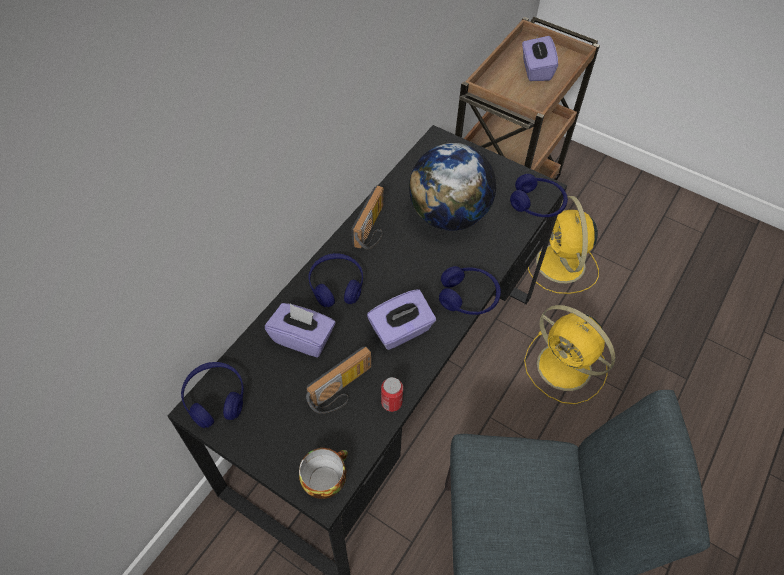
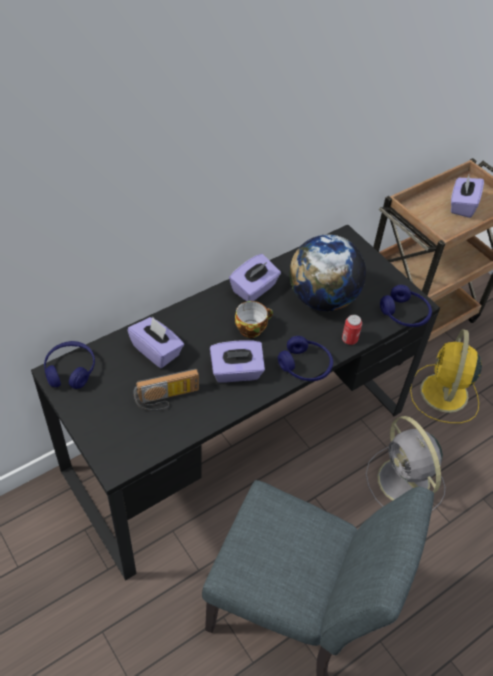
camera: 20 degrees right, 5 degrees down
(325, 479) = (122, 456): cup -> cup (251, 328)
(336, 285) = (203, 321): blue headphones -> none
(373, 229) = (254, 289): radio -> purple tissue box
(391, 403) = (200, 421): can -> can (349, 339)
(566, 368) = (404, 483): yellow fan -> grey fan

